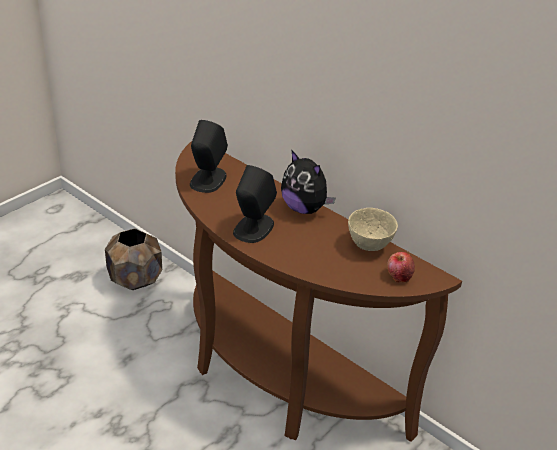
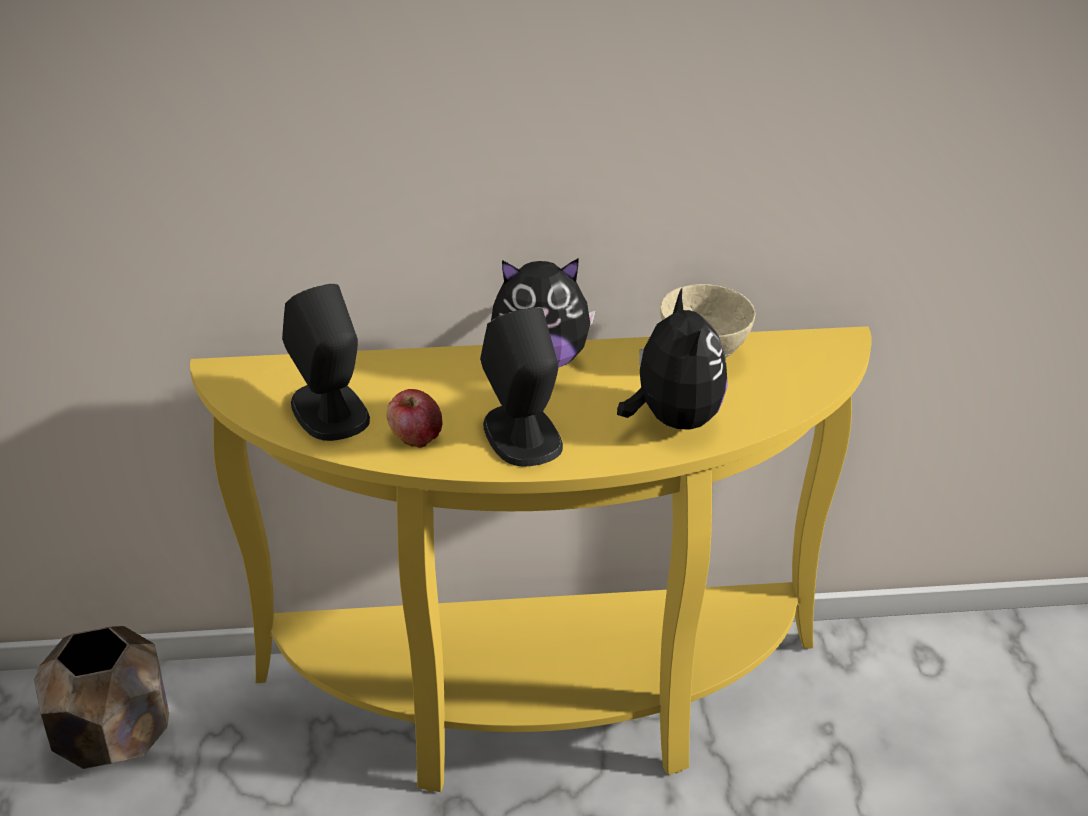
camera: 45 degrees left, 0 degrees up
(274, 377) = (542, 709): brown console table -> yellow console table
(315, 259) = (673, 420): none -> plush toy
(399, 276) = (800, 369): apple -> apple (415, 436)

